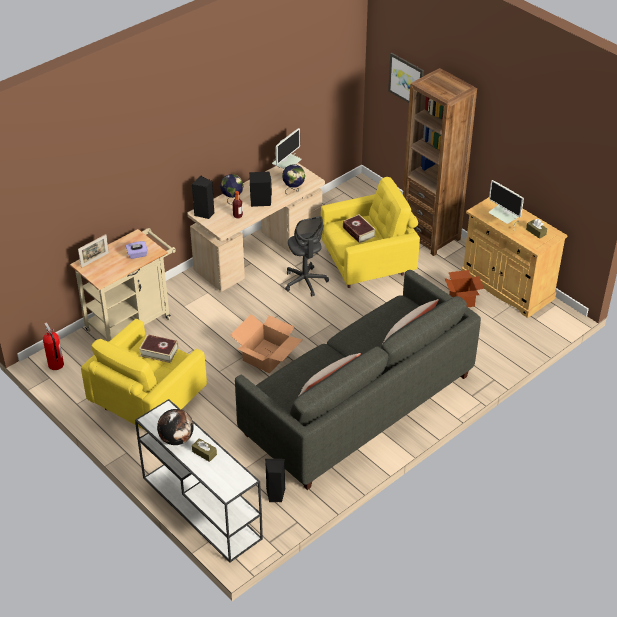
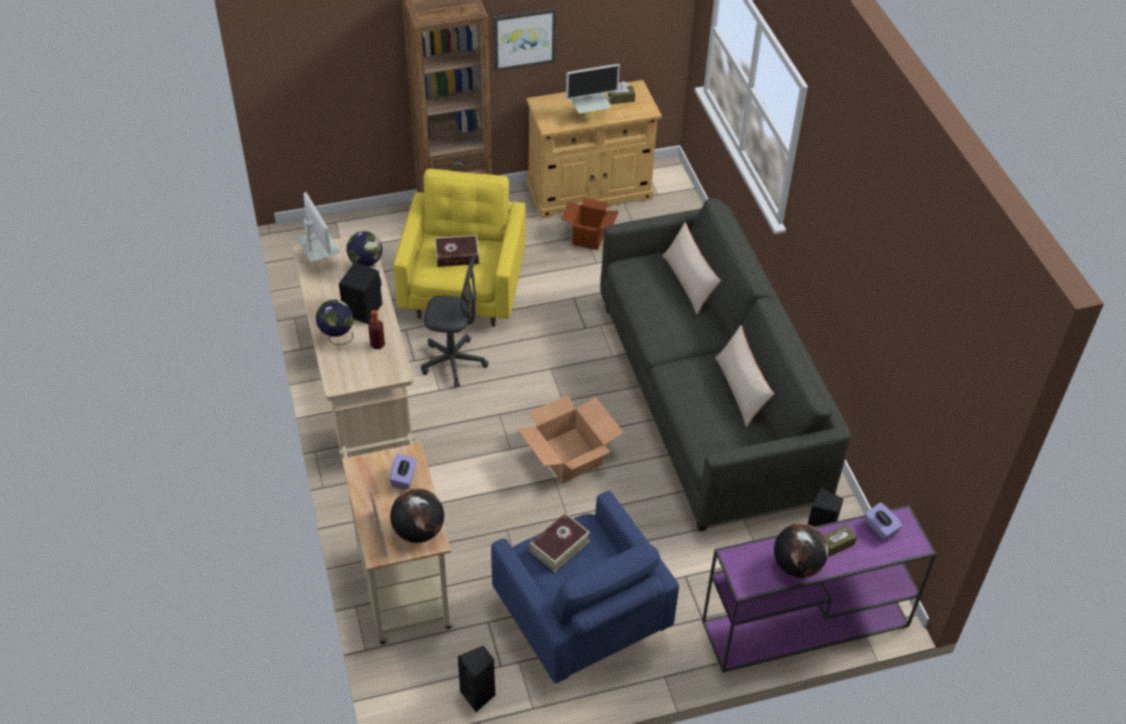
camera: 65 degrees left, 5 degrees up
(56, 365) = (433, 710): fire extinguisher -> none
(104, 273) = (418, 531): none -> globe
(147, 402) = (580, 619): yellow armchair -> blue armchair
(200, 507) = (803, 625): white console table -> purple console table
(204, 213) = (344, 378): black speaker -> black speaker (479, 695)
(230, 471) = (880, 528): none -> purple tissue box
(406, 80) = (338, 46): picture -> picture (524, 38)

